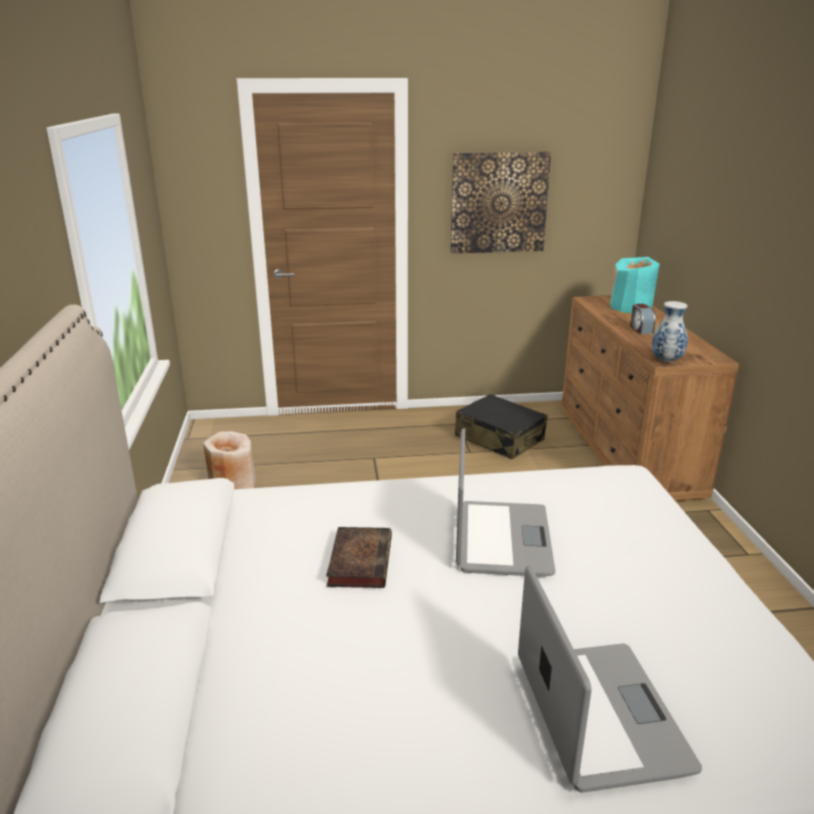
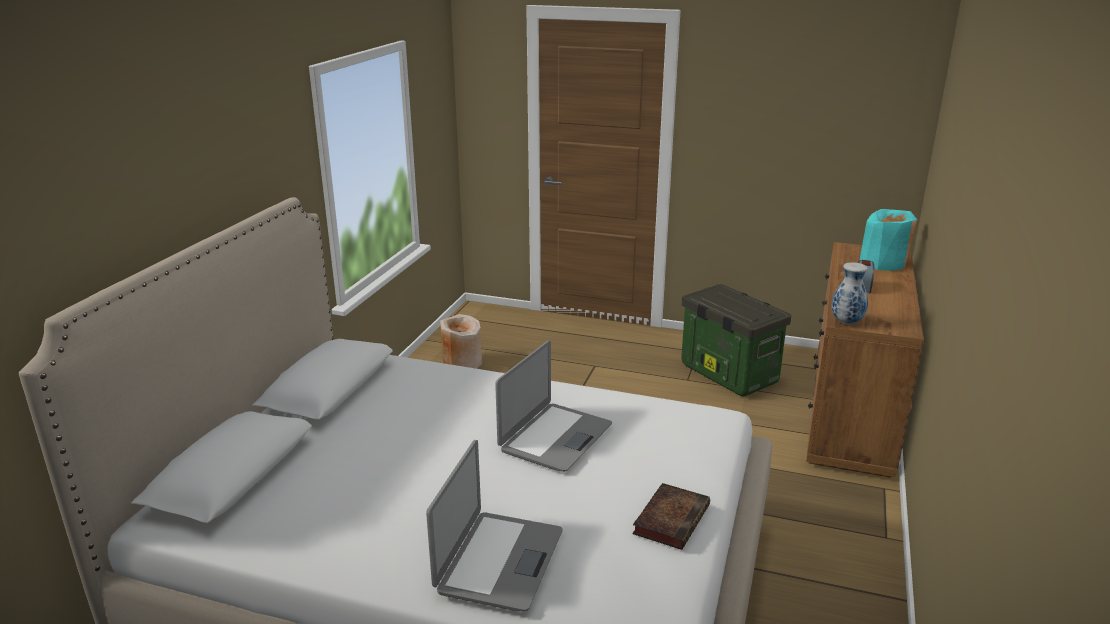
camera: 25 degrees right, 0 degrees up
(359, 560) = (439, 425): book -> book (671, 519)
(498, 203) = (766, 136): picture -> none
(499, 438) = (727, 374): black suitcase -> storage box

